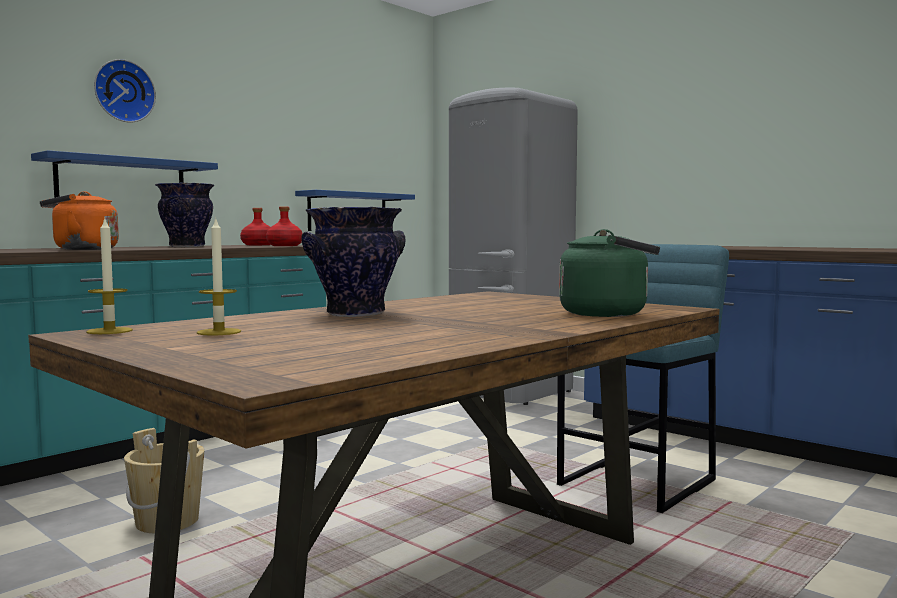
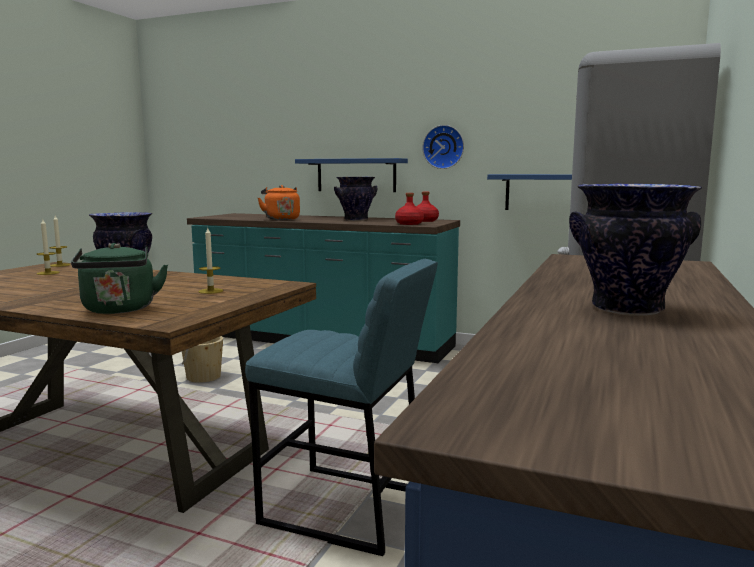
camera: 70 degrees right, 5 degrees up
(123, 91) = (359, 112): wall clock -> wall clock (444, 147)
(511, 302) = (210, 291): none -> candle
(809, 248) = (628, 309): none -> vase

